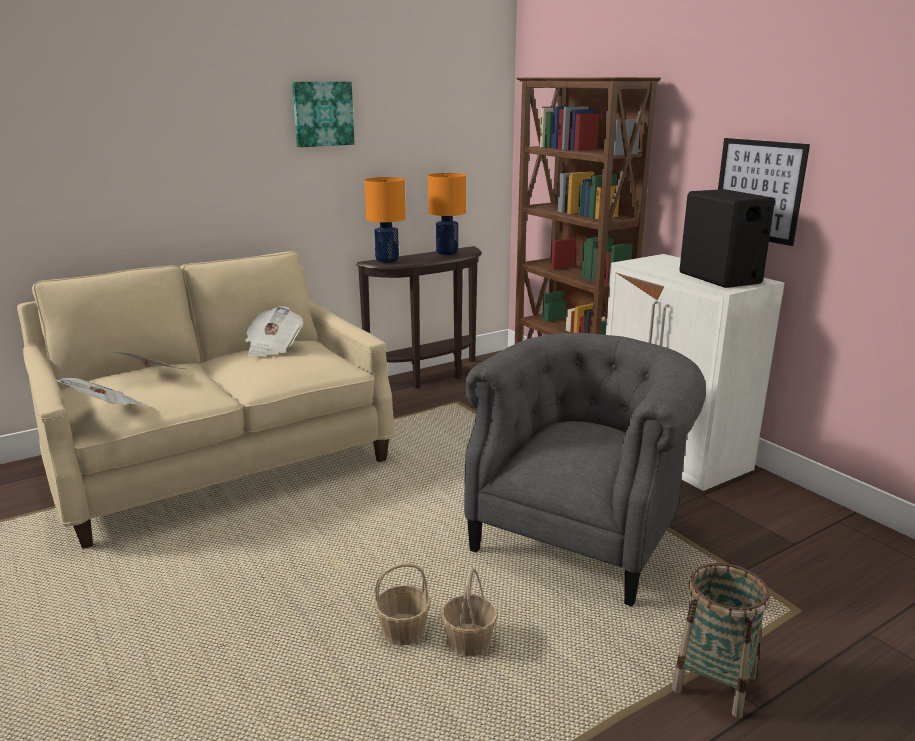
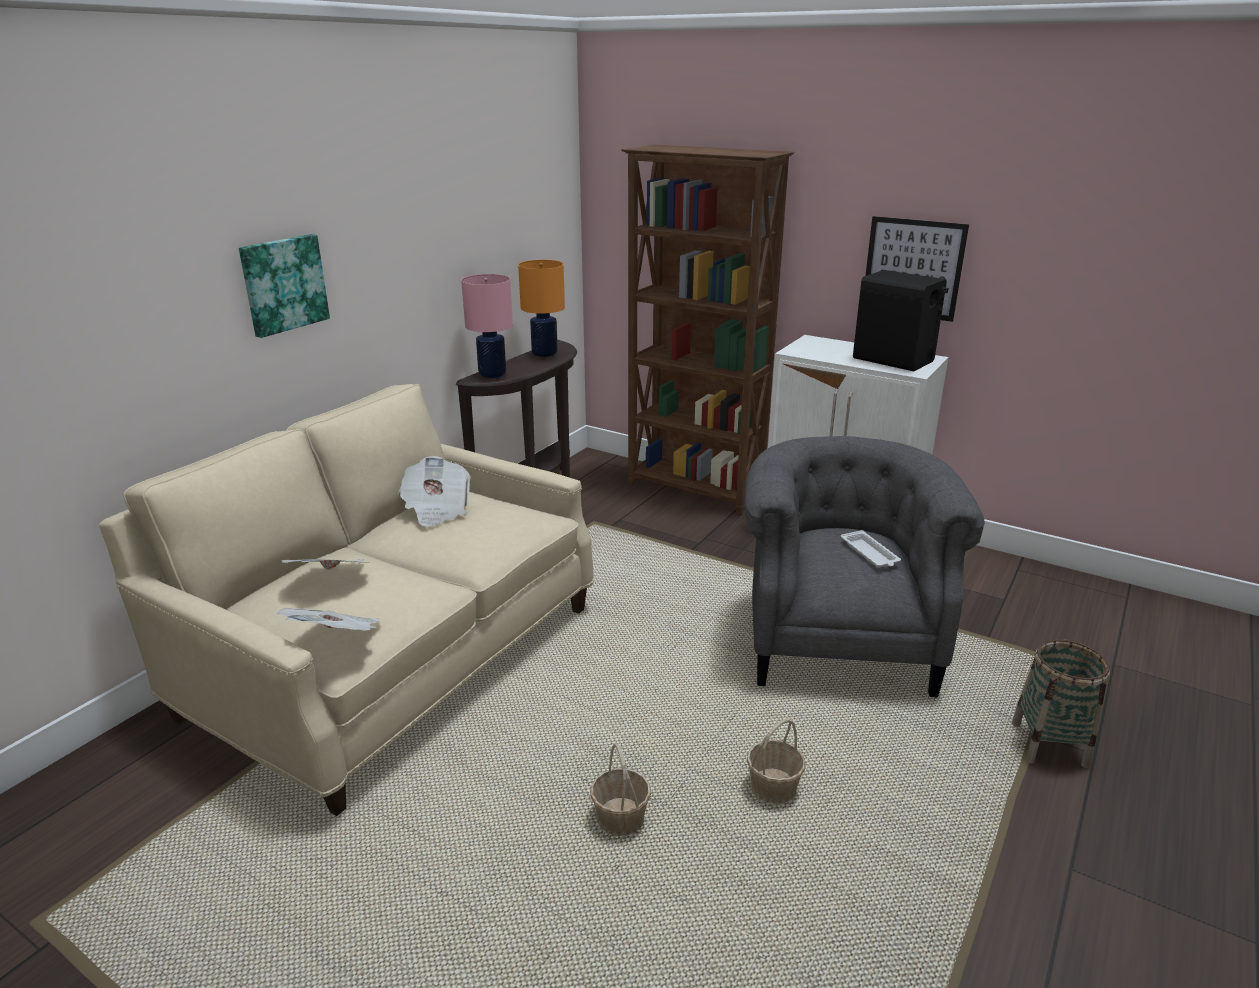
camera: 25 degrees left, 5 degrees up
(322, 114) = (410, 206): picture -> picture (283, 284)
(387, 262) = (492, 376): orange table lamp -> pink table lamp
(468, 642) = (838, 777): basket -> basket (620, 819)
(597, 447) = (870, 553): none -> white tray

